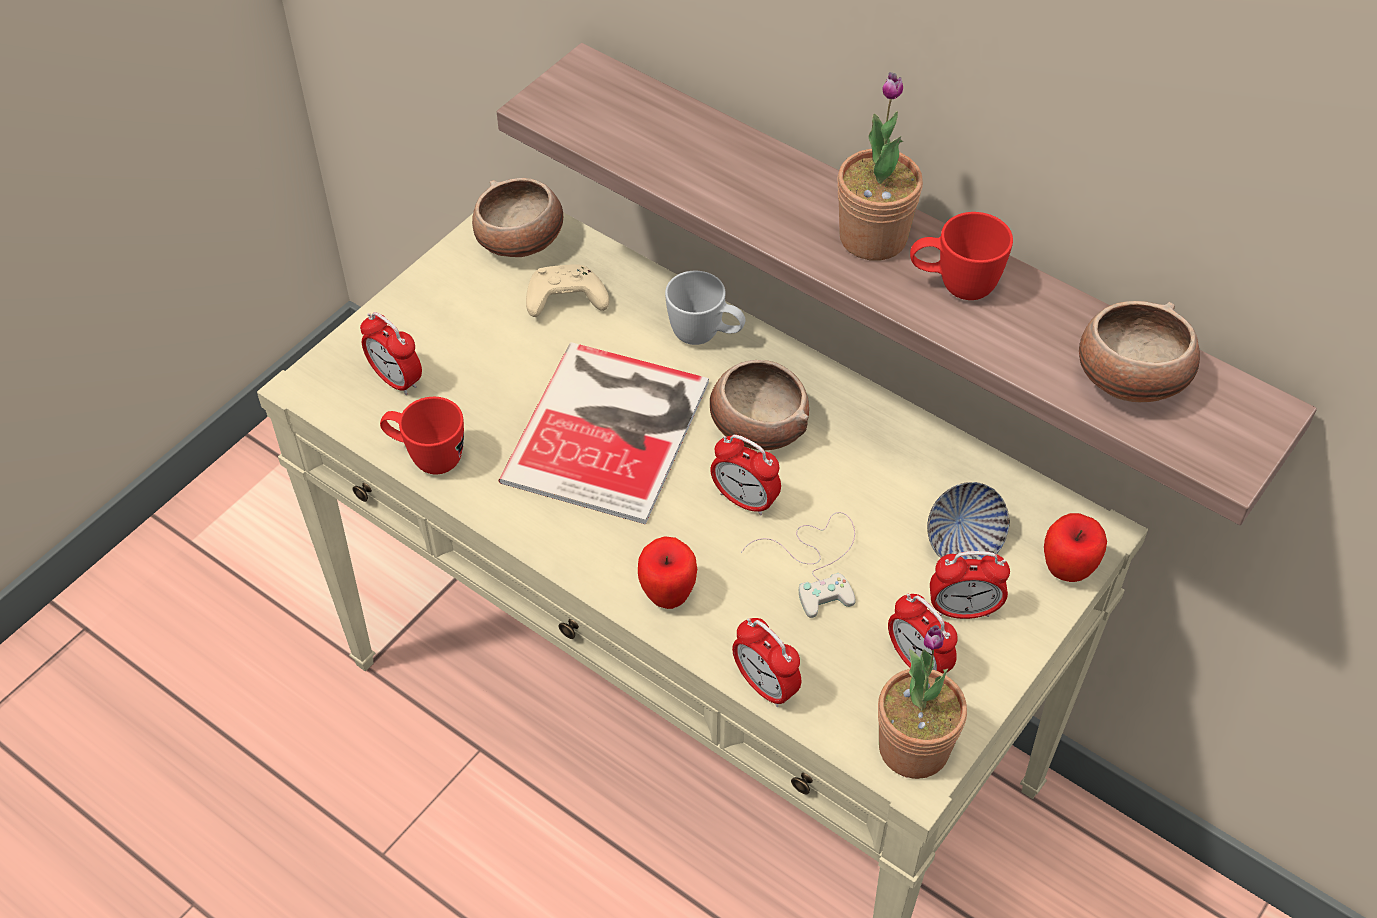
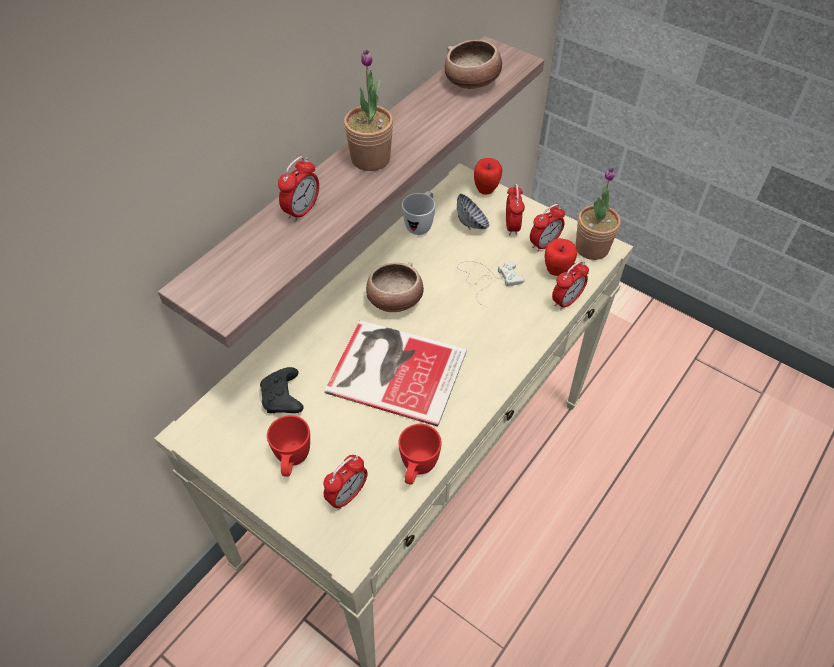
camera: 90 degrees left, 0 degrees up
(520, 242) = (221, 426): bowl -> none
(564, 301) = (283, 398): beige game controller -> black game controller
(667, 596) = (515, 341): apple -> apple (556, 272)
(705, 336) = (322, 324): white mug -> white mug (421, 224)
(745, 500) = (447, 307): alarm clock -> alarm clock (302, 211)
(954, 286) = (409, 132): red mug -> red mug (292, 461)

